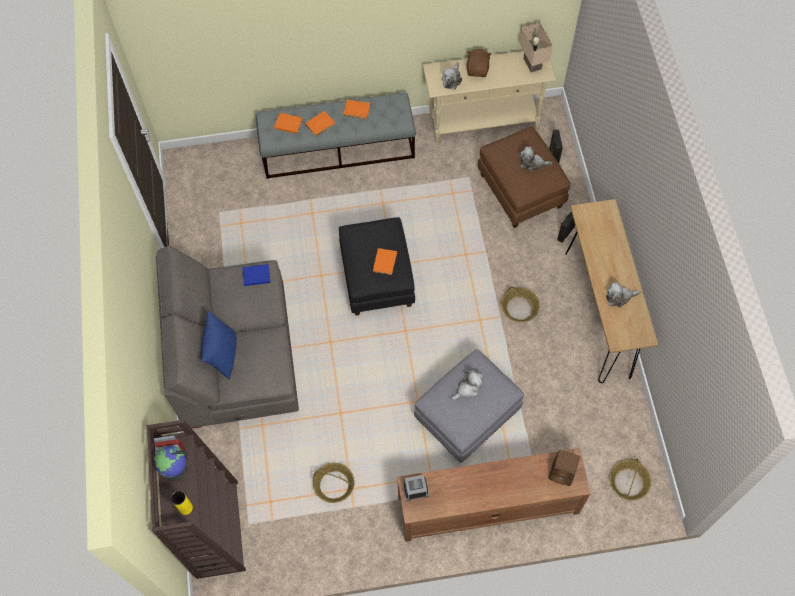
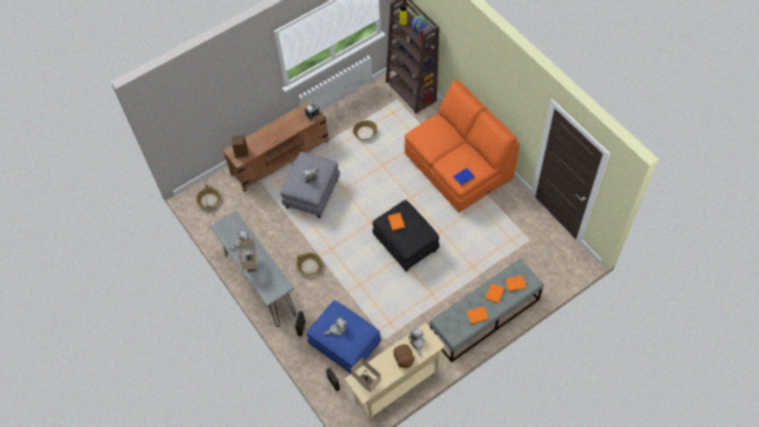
camera: 155 degrees right, 5 degrees down
(223, 355) = (452, 131): blue pillow -> none
(237, 356) = (458, 167): grey sofa -> orange sofa
(521, 190) = (344, 346): brown ottoman -> blue ottoman
(597, 313) = (260, 285): brown console table -> grey console table
(615, 259) = (252, 265): none -> beige table lamp

